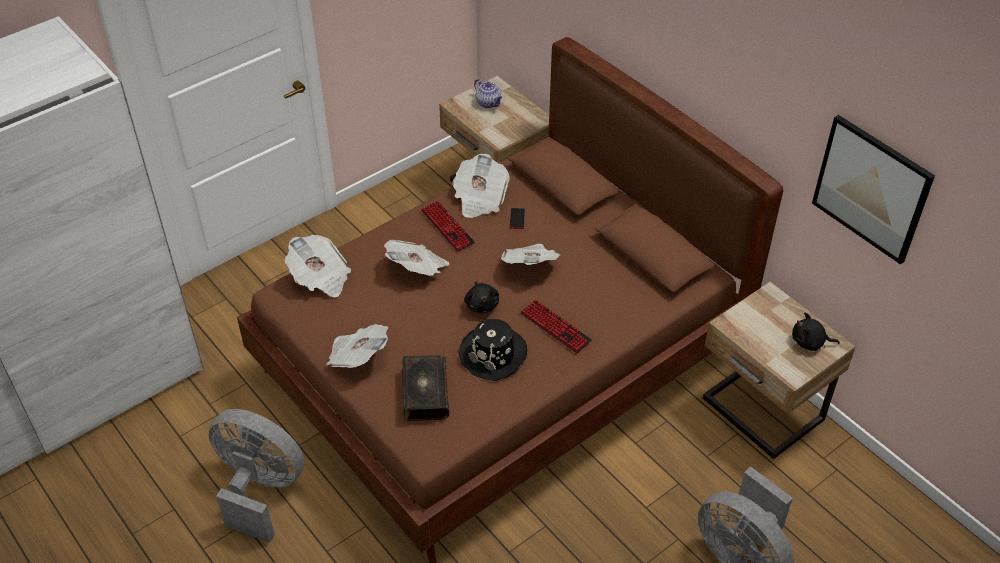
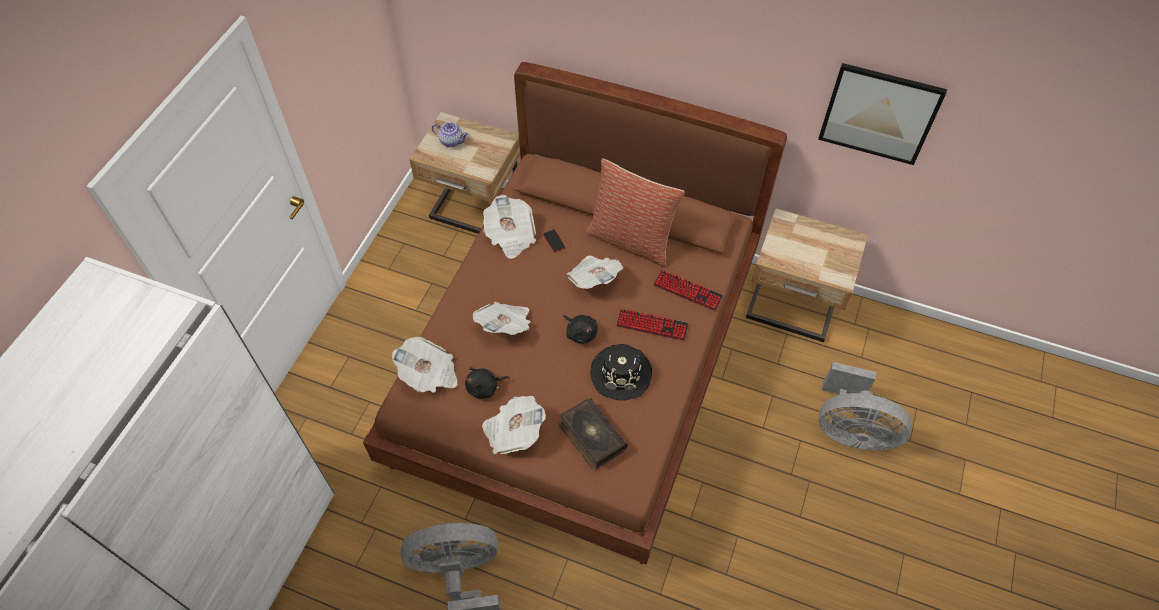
camera: 30 degrees left, 10 degrees up
(447, 227) = (503, 275): keyboard -> keyboard (687, 291)
(593, 247) = (631, 239): none -> pillow
(810, 342) = (836, 246): black plush toy -> black plush toy (484, 388)

